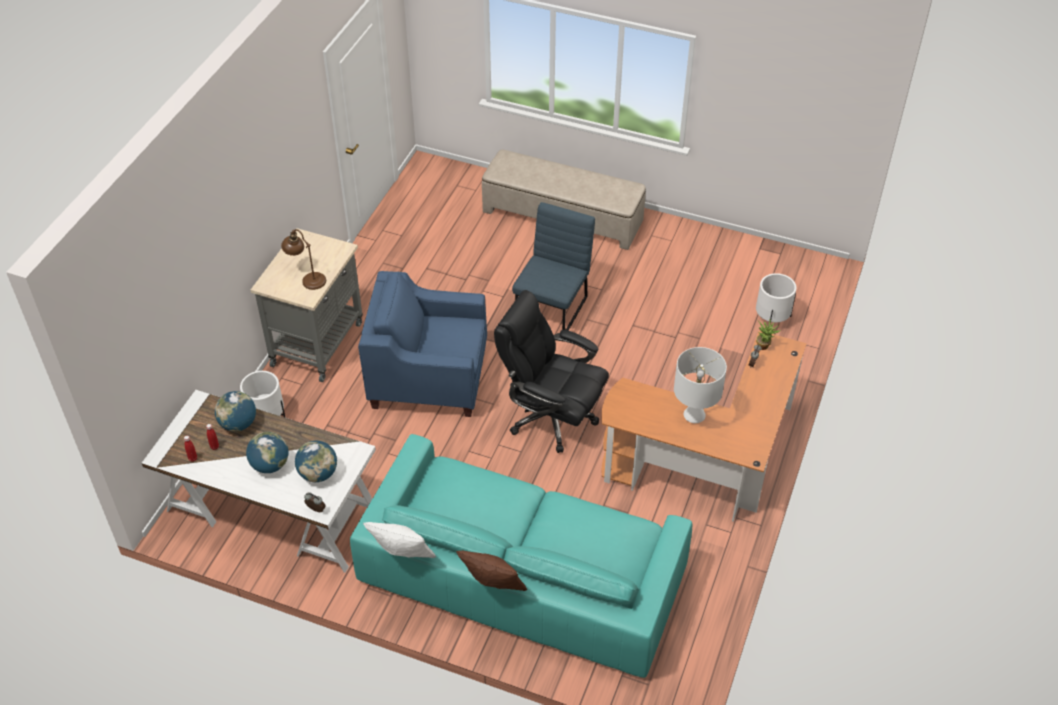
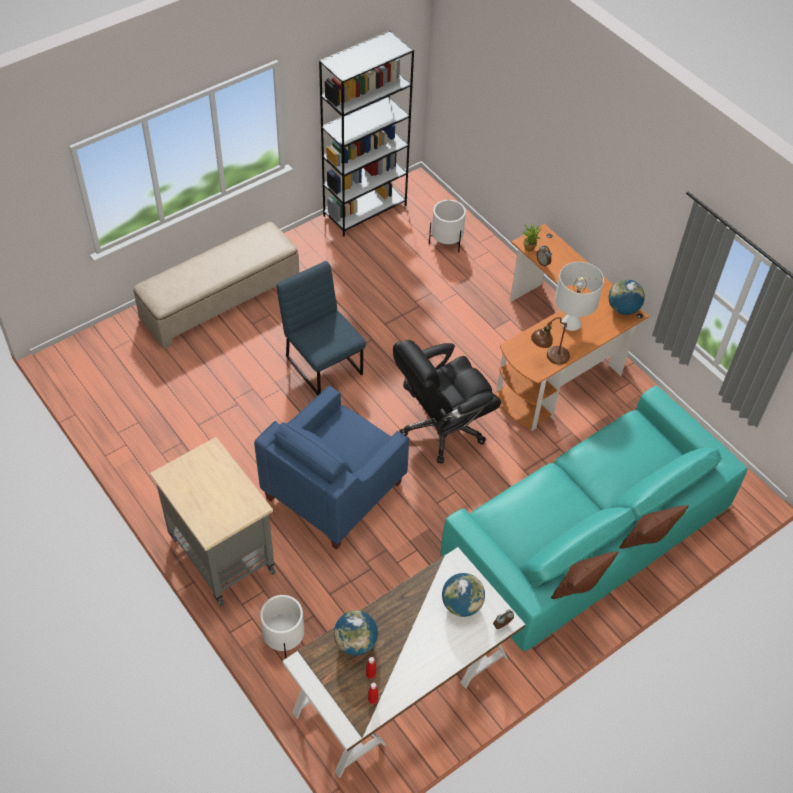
camera: 60 degrees left, 5 degrees up
(270, 465) = (425, 638): globe -> globe (623, 309)
(306, 277) = (226, 495): brown table lamp -> brown table lamp (548, 358)
(402, 557) = (579, 589): white pillow -> brown pillow
(751, 249) = (365, 210): none -> white bookcase

